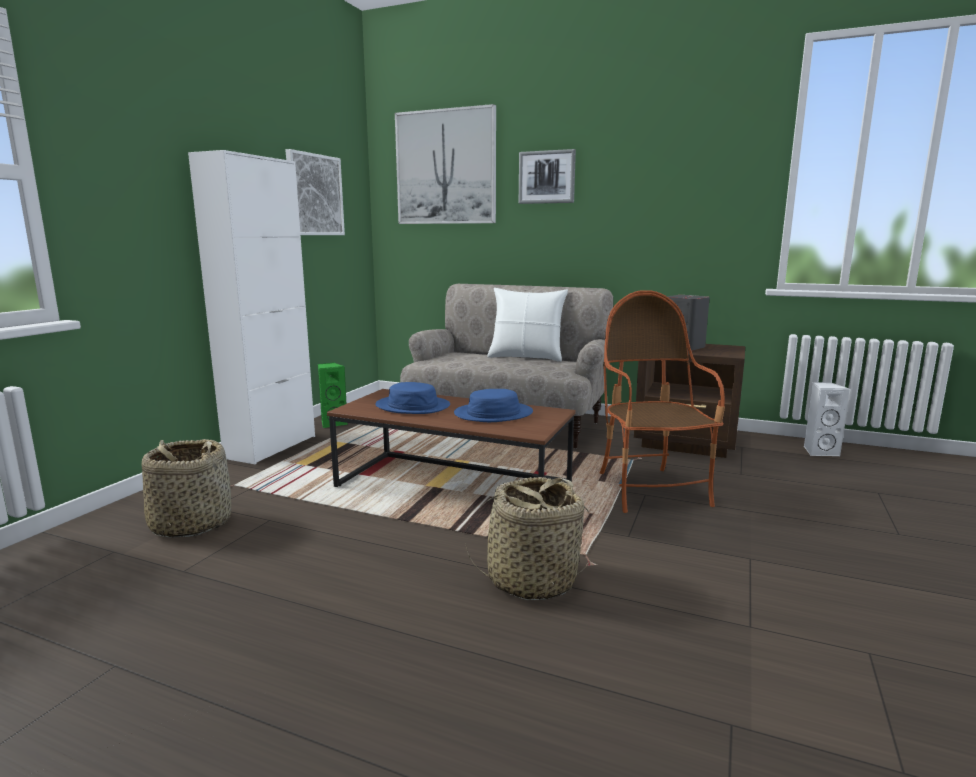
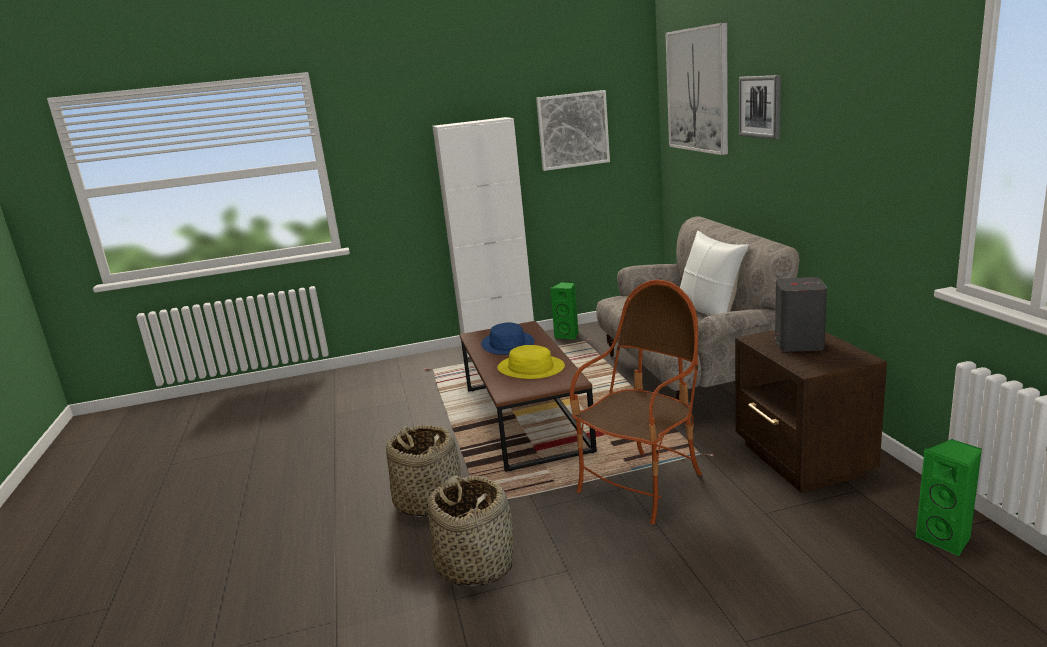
camera: 55 degrees right, 5 degrees up
(191, 524) = (378, 388): basket -> basket (475, 564)
(493, 414) = (530, 368): blue hat -> yellow hat
(819, 451) = (946, 539): white speaker -> green speaker

